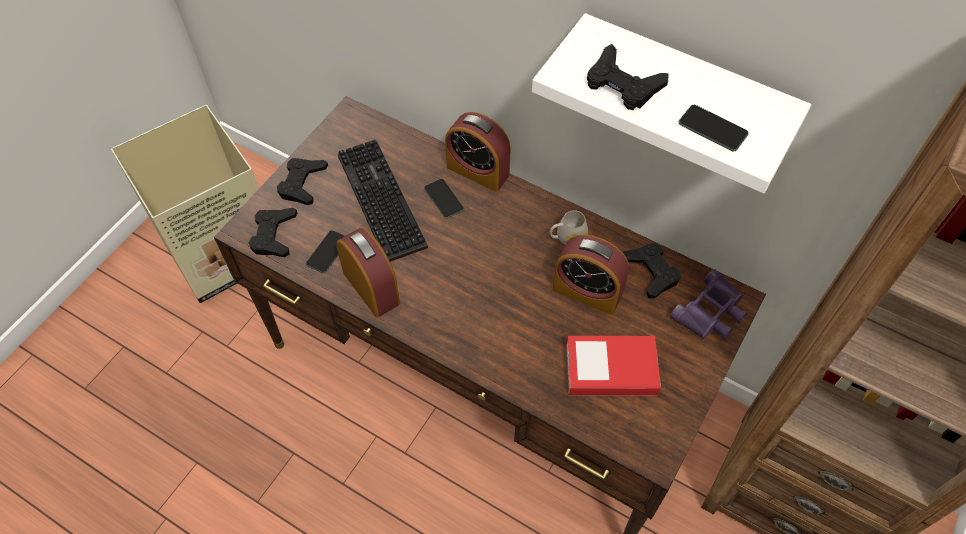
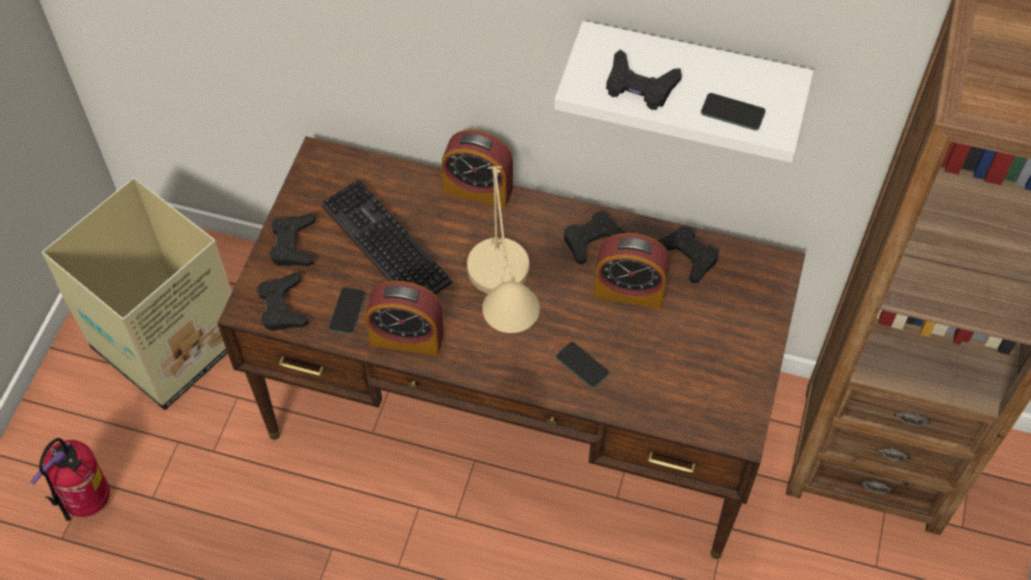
camera: 15 degrees left, 0 degrees up
(116, 365) = (89, 503): none -> fire extinguisher
(371, 288) = (407, 337): alarm clock -> alarm clock turned 150 degrees clockwise
(444, 199) = (451, 227): phone -> phone (582, 365)
(464, 288) = (503, 316): none -> beige table lamp
(567, 238) = (593, 240): white mug -> black game controller
(611, 369) = (674, 363): book -> none
(711, 312) = (756, 283): purple binoculars -> none

